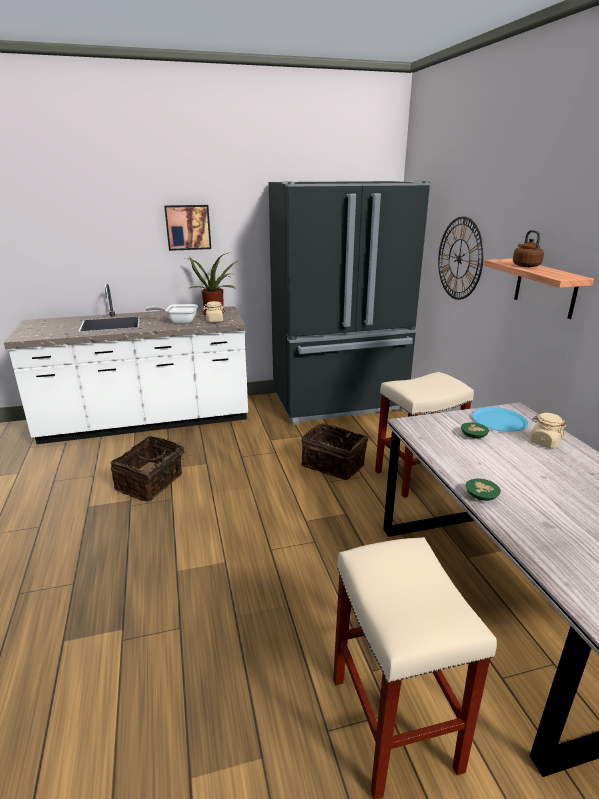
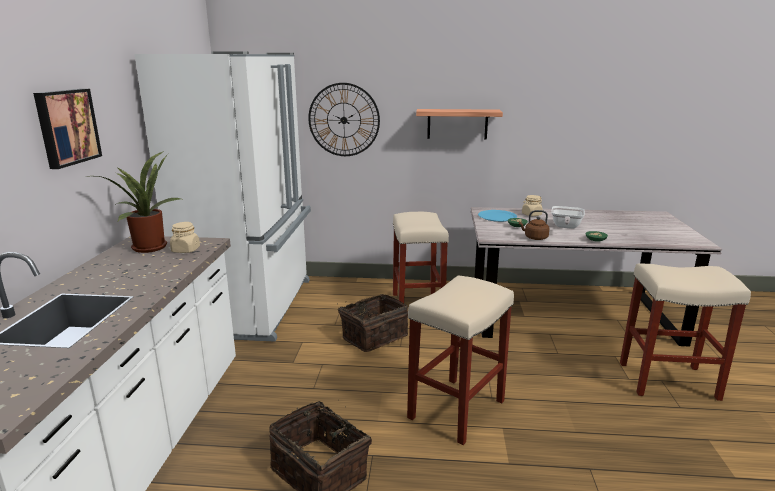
camera: 70 degrees left, 5 degrees down
(179, 322) = (154, 269): frying pan -> frying pan (565, 227)
(241, 530) = (456, 410): none -> beige stool
(340, 403) = (254, 306): black fridge -> white fridge
(525, 265) = (449, 110): brown kettle -> brown kettle (534, 238)

